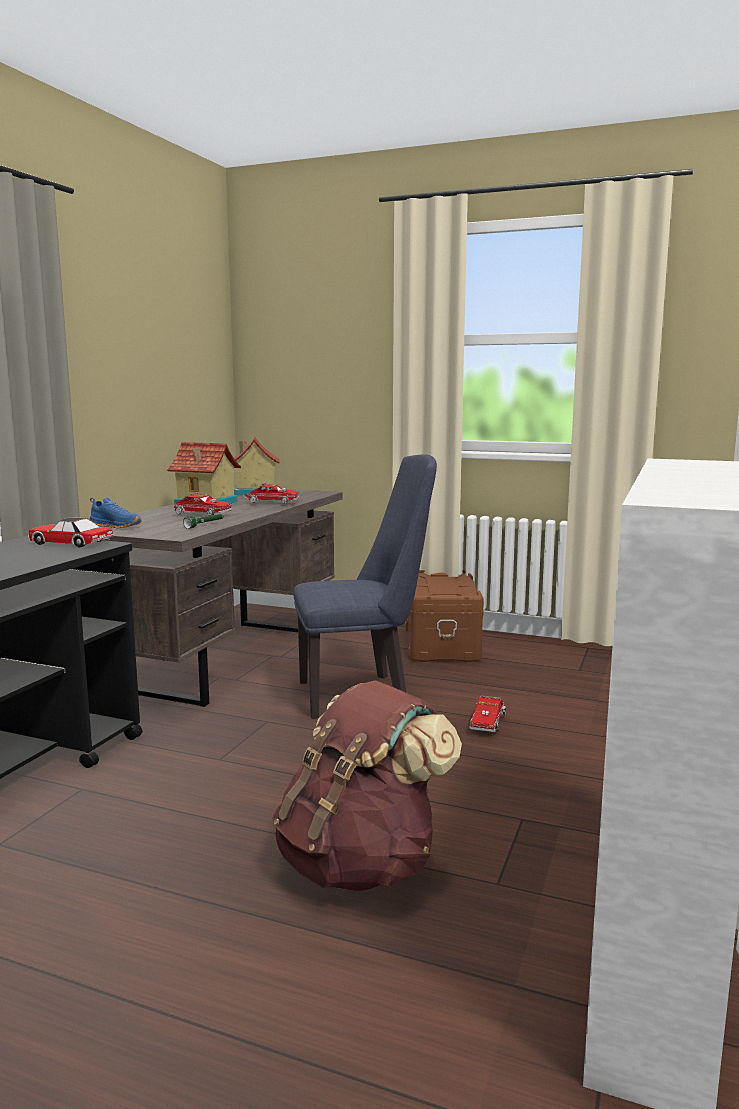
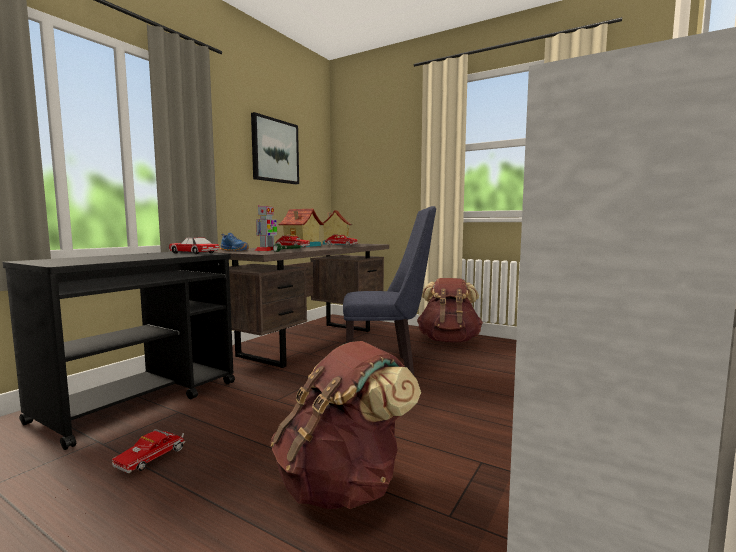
camera: 10 degrees right, 5 degrees down
(150, 341) = (275, 151): none -> picture
(169, 524) = (267, 250): none -> toy robot
(442, 644) = (449, 341): brown storage box -> brown backpack
(487, 723) = (468, 390): toy truck -> toy truck (153, 458)

